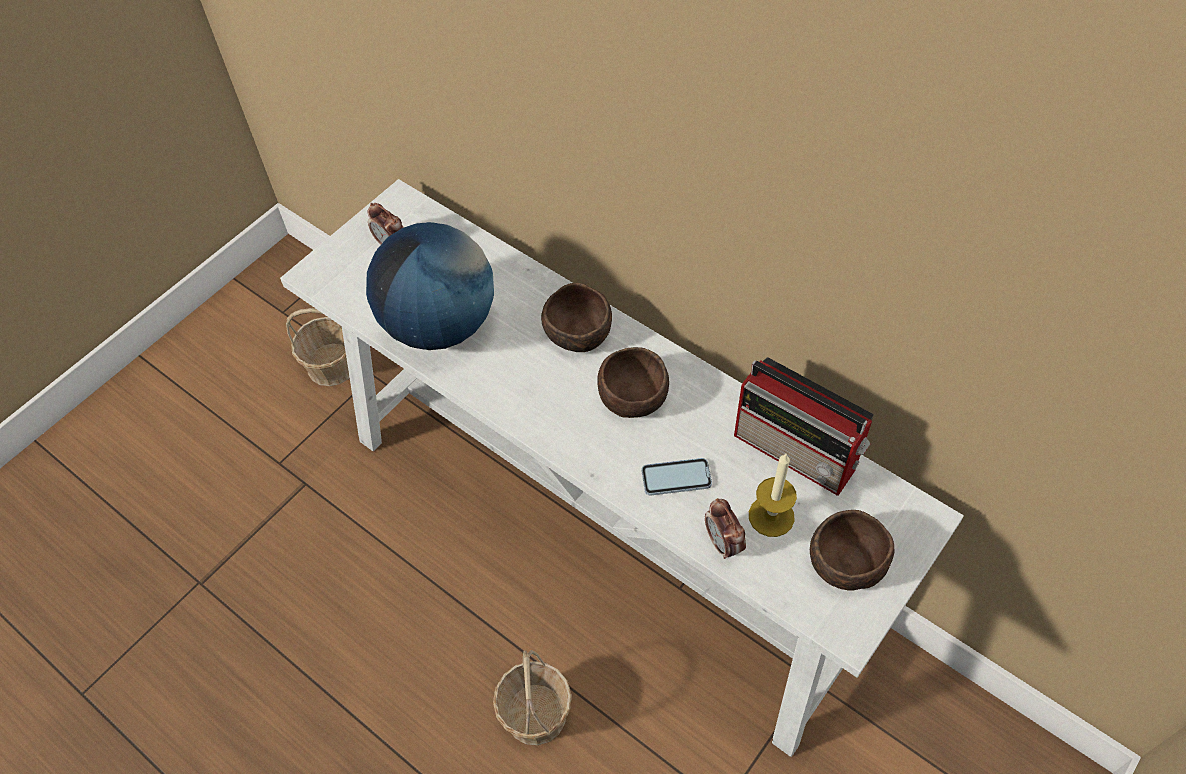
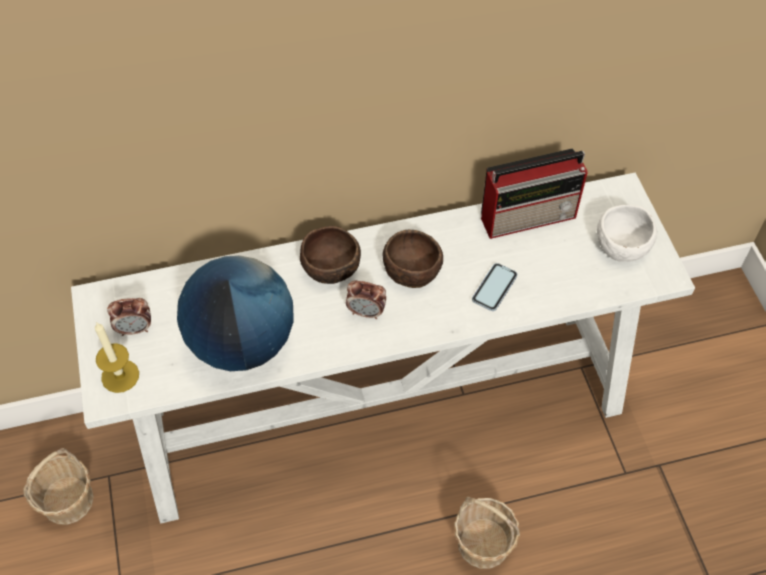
camera: 55 degrees left, 0 degrees up
(723, 543) = (561, 295): alarm clock -> alarm clock (366, 312)
(771, 516) = (562, 259): candle -> candle (120, 376)
(844, 562) = (621, 246): brown bowl -> white bowl

